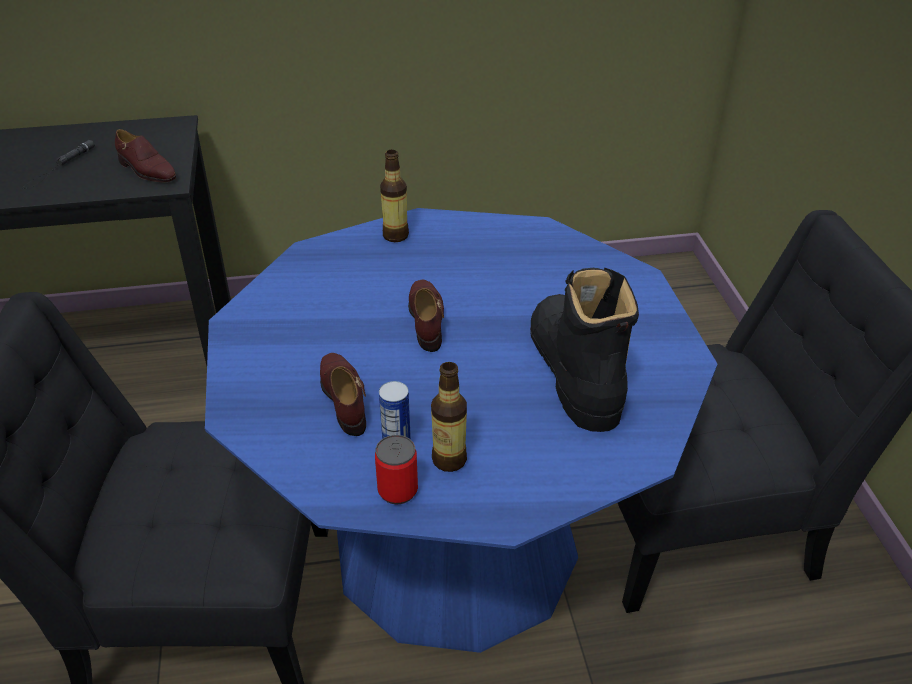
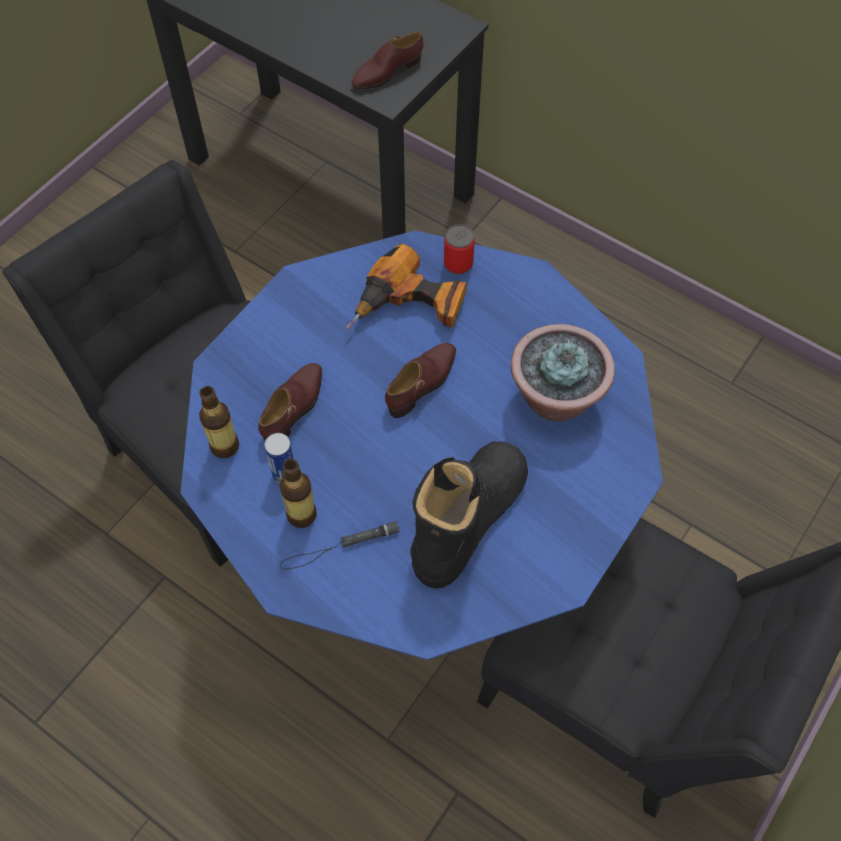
camera: 45 degrees right, 20 degrees up
(59, 167) = (331, 26): black flashlight -> black flashlight (339, 547)
(147, 170) = (386, 72): brown shoe -> brown shoe turned 60 degrees clockwise
(354, 284) = (410, 307): none -> power drill
(395, 235) = (495, 279): bottle -> bottle (224, 446)
(398, 490) = (247, 509): can -> can (458, 264)
(531, 270) = (555, 398): none -> potted plant

